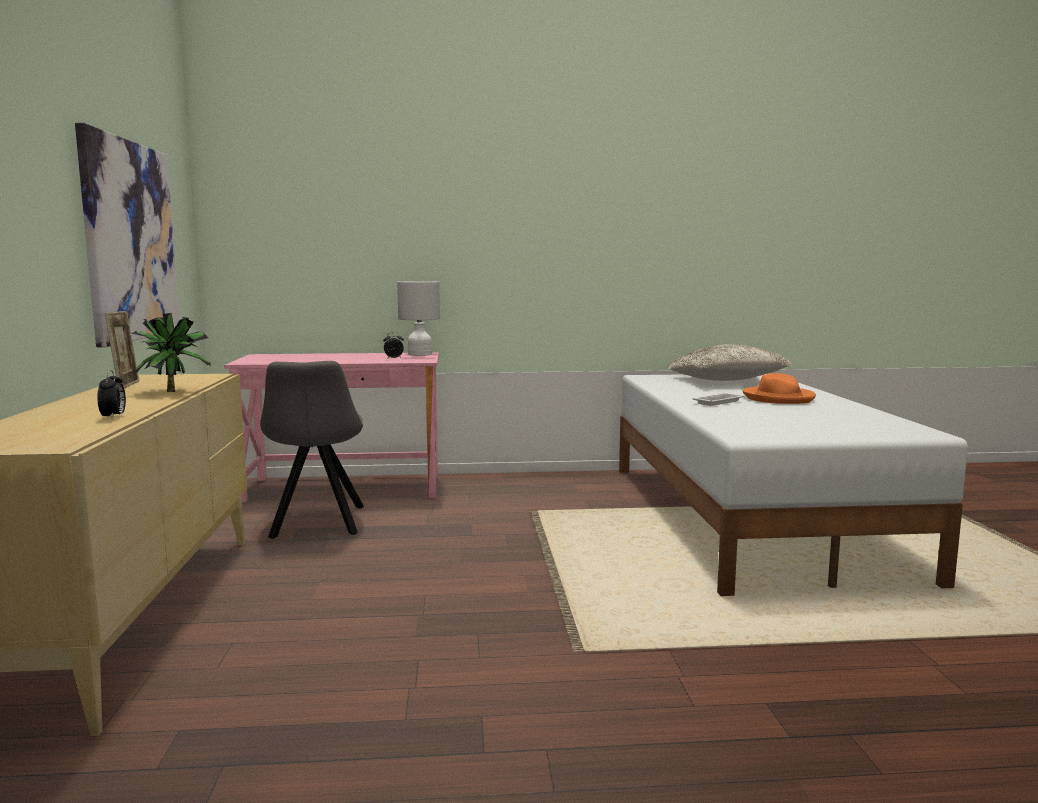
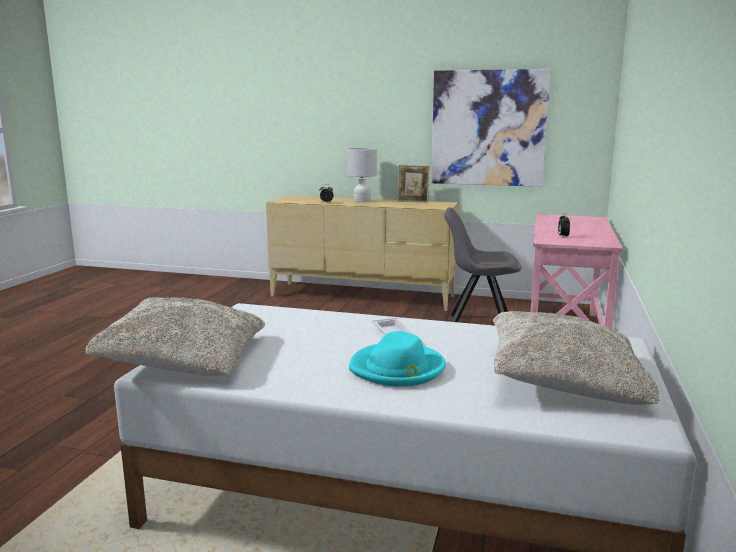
camera: 110 degrees right, 5 degrees up
(174, 391) = (387, 205): potted plant -> none
(420, 354) = (598, 243): grey table lamp -> grey table lamp (362, 200)
(778, 398) = (397, 369): orange hat -> turquoise hat
(889, 431) = (186, 358): none -> beige pillow

